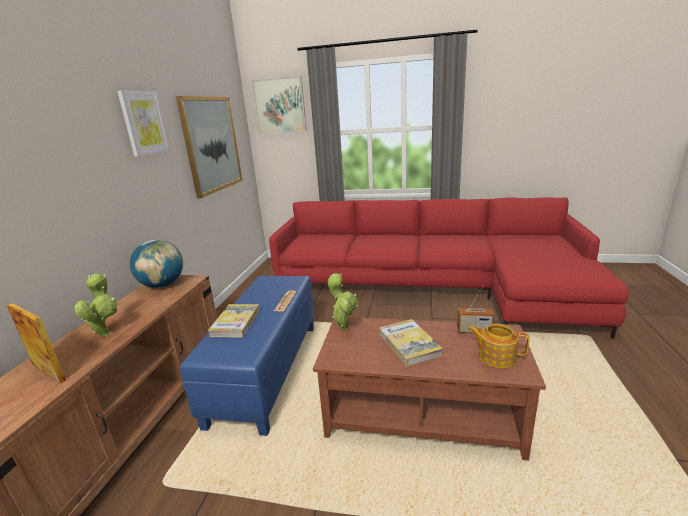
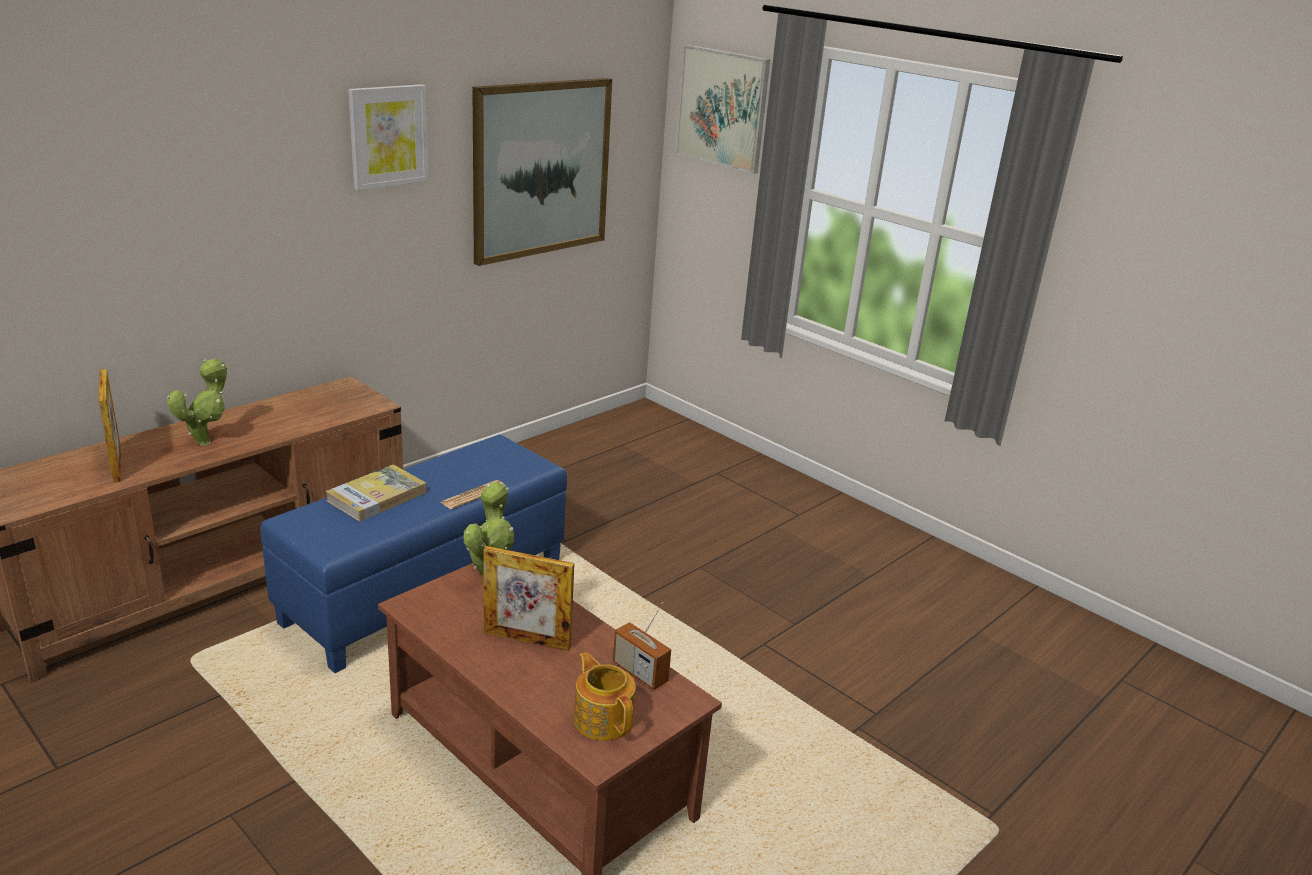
camera: 30 degrees right, 5 degrees up
(163, 285) = (333, 397): globe -> none
(409, 344) = (527, 639): book -> picture frame
(436, 287) = (859, 595): red sofa -> none

